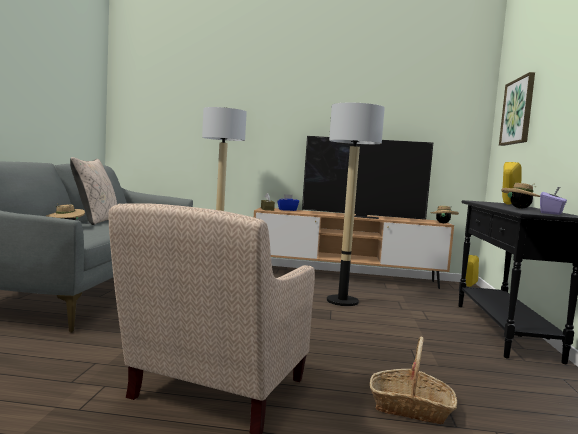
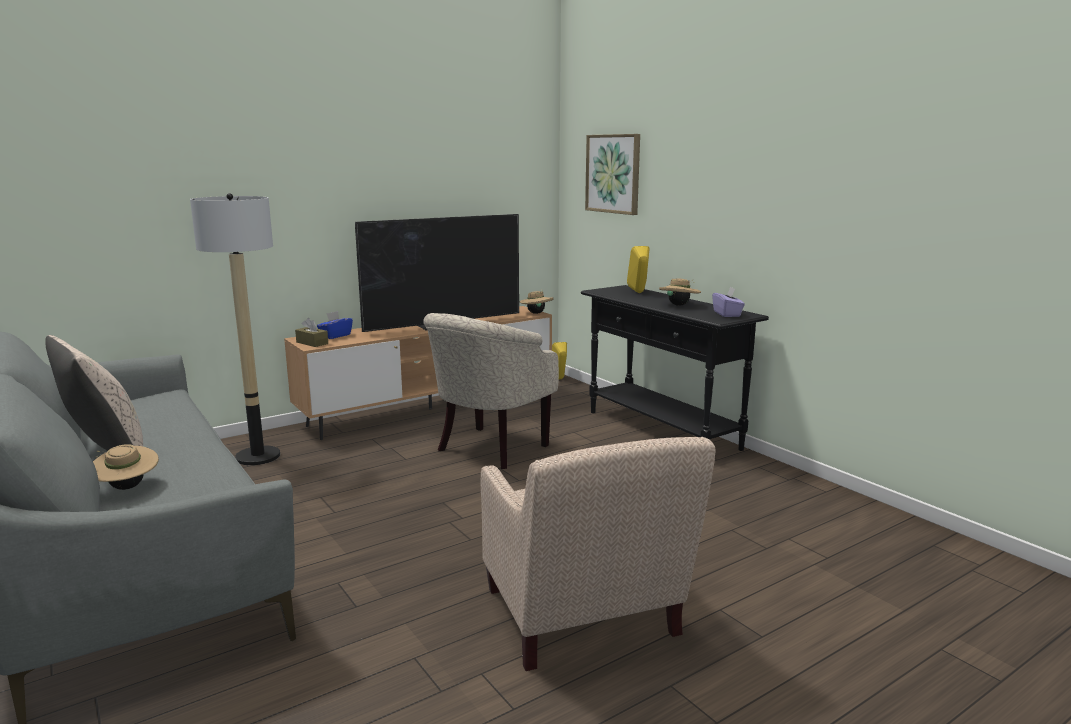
camera: 40 degrees left, 10 degrees up
(342, 301) = (488, 449): floor lamp -> beige armchair
(410, 407) = (722, 547): basket -> none

